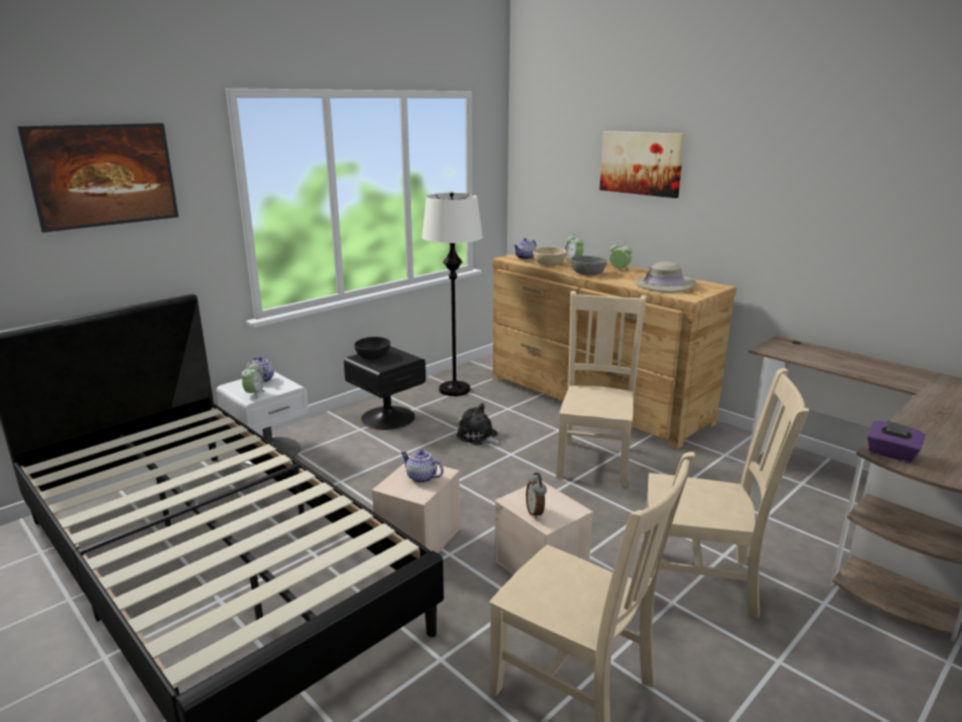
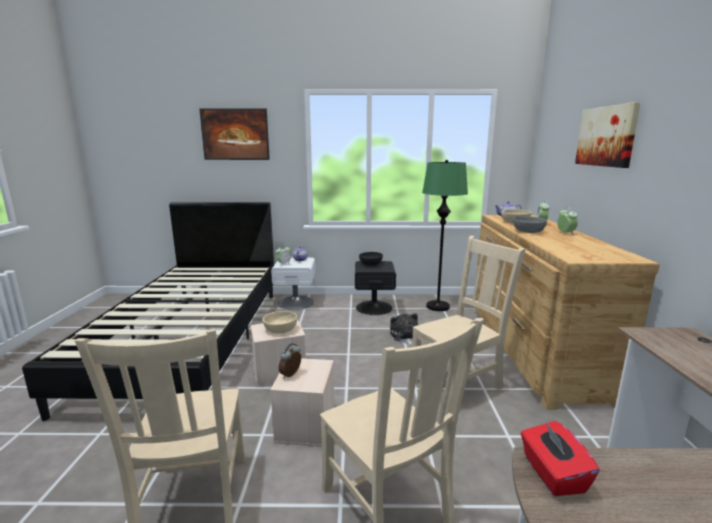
camera: 45 degrees right, 5 degrees down
(421, 478) = (280, 329): teapot -> beige bowl
(455, 389) = (438, 306): white floor lamp -> green floor lamp
(665, 285) = (576, 248): beige hat -> none
(891, 454) = (552, 474): purple tissue box -> red tissue box

